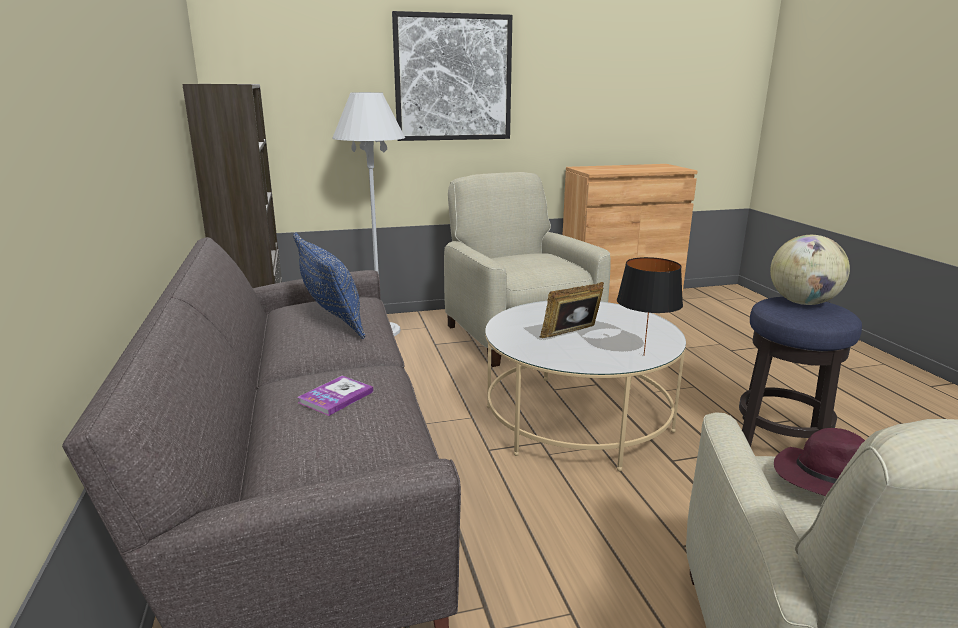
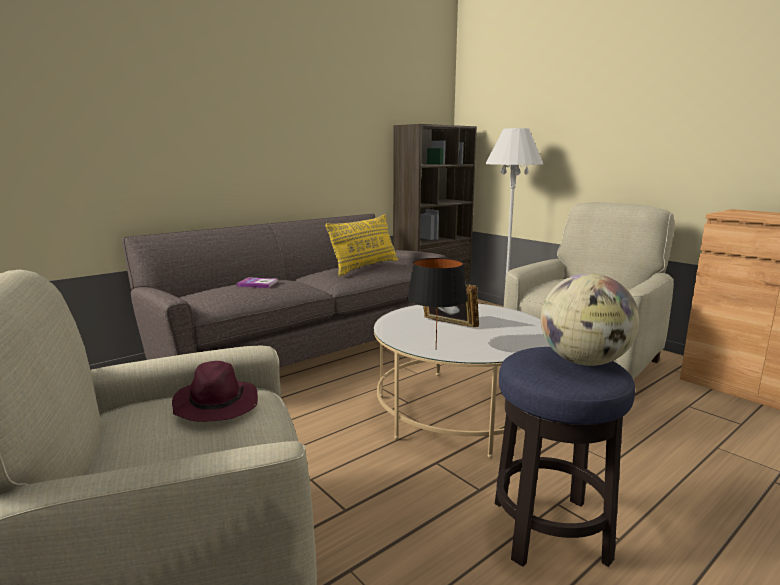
camera: 65 degrees right, 5 degrees down
(331, 317) = (365, 267): blue pillow -> yellow pillow
(453, 78) = (615, 114): picture -> none

